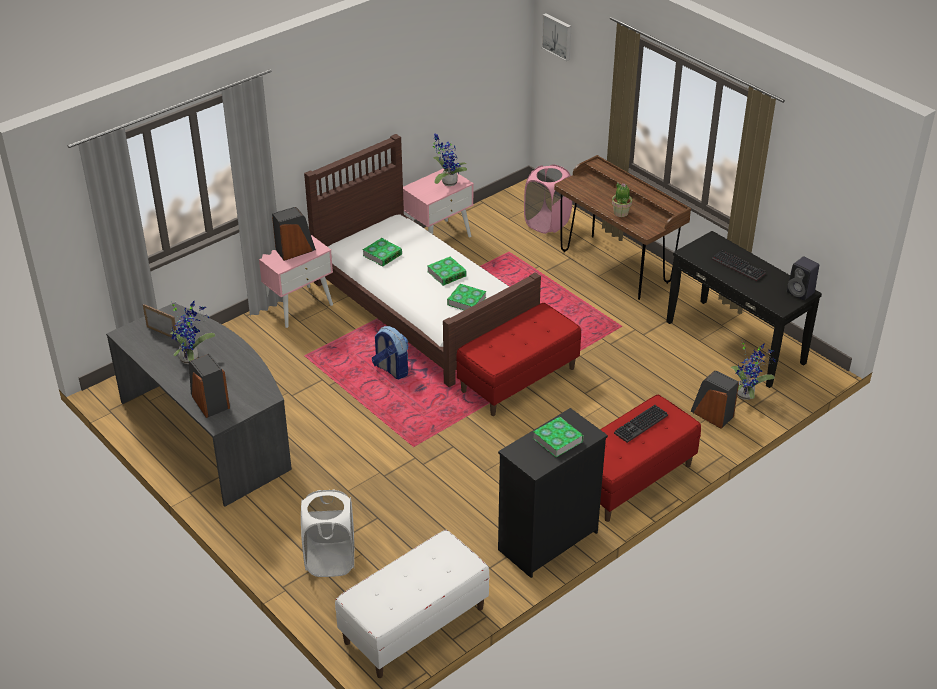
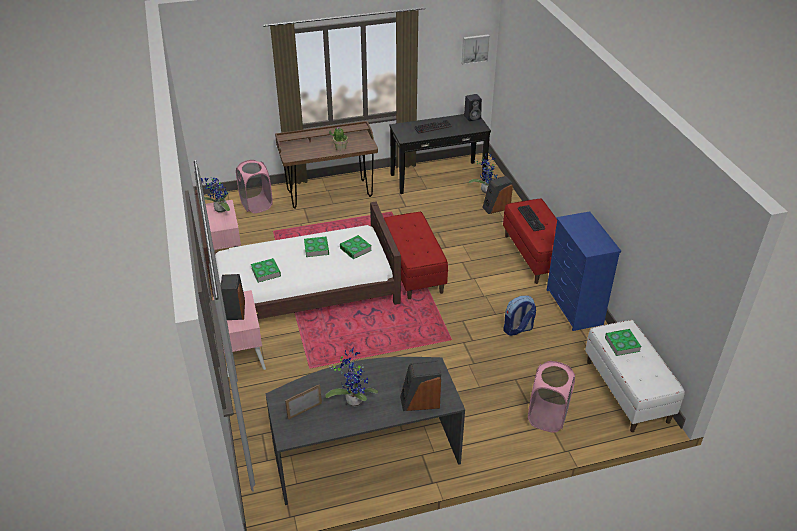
camera: 65 degrees left, 0 degrees up
(330, 560) = (547, 416): white laundry basket -> pink laundry basket
(391, 370) = (360, 326): backpack -> backpack (518, 329)
(546, 541) = (574, 307): black dresser -> blue dresser
(557, 36) = (202, 70): picture -> picture (475, 48)
(557, 440) = (586, 230): book -> book (622, 344)

